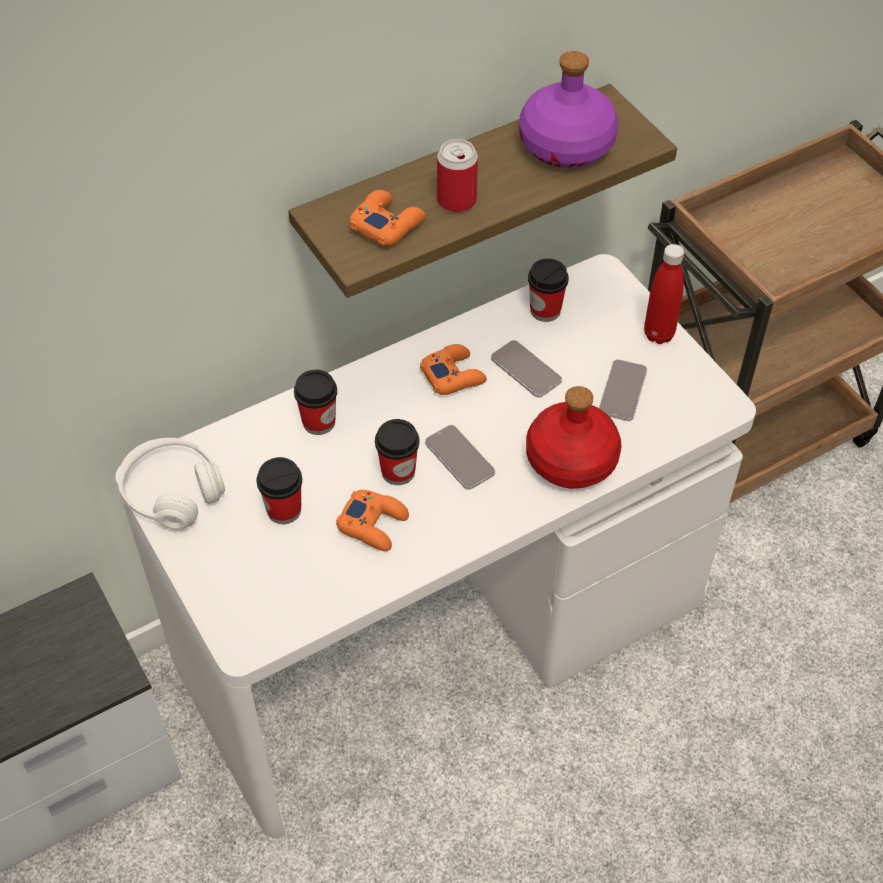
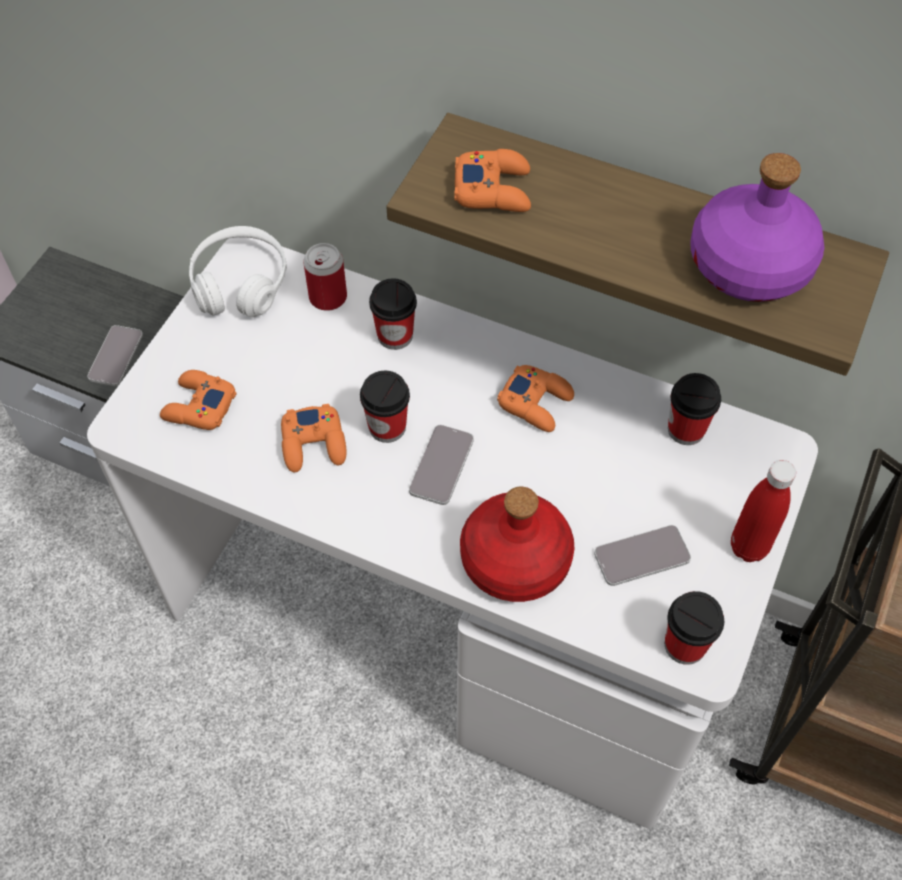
camera: 55 degrees right, 5 degrees up
(271, 582) = (198, 406): none -> orange game controller
(284, 510) = (280, 369): cup -> cup (685, 645)
(456, 200) = (577, 222): can -> can (328, 297)
(526, 370) = (595, 457): phone -> phone (116, 356)

